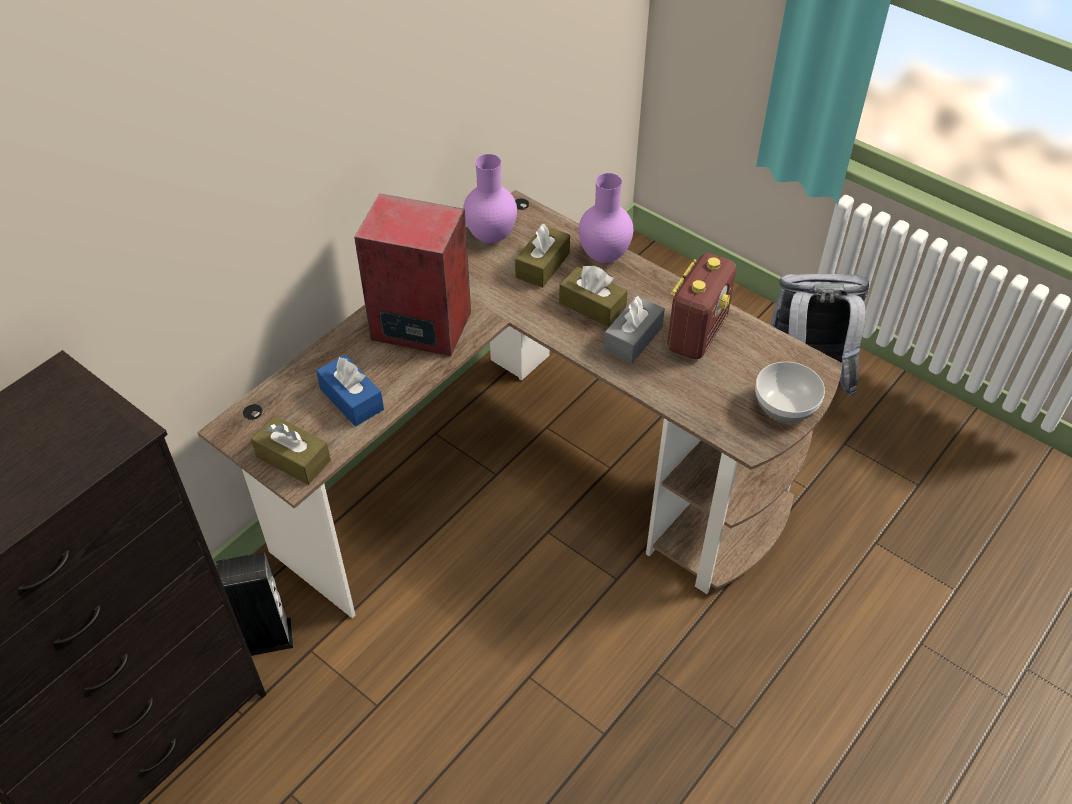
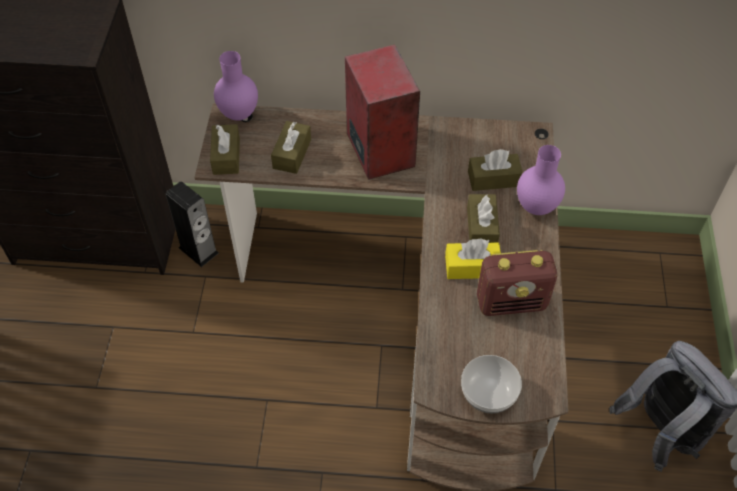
camera: 55 degrees right, 5 degrees up
(351, 399) = (292, 154): blue tissue box -> brown tissue box
(492, 237) = (493, 137): purple vase -> purple vase (240, 115)
(633, 339) = (472, 267): grey tissue box -> yellow tissue box

